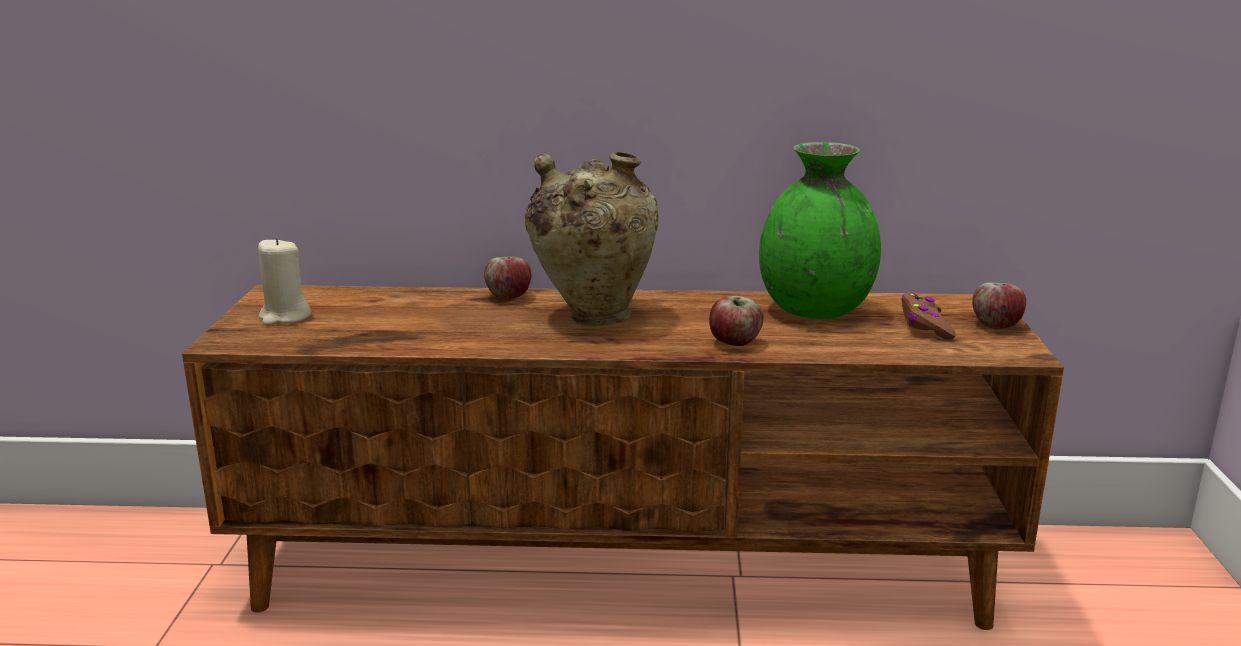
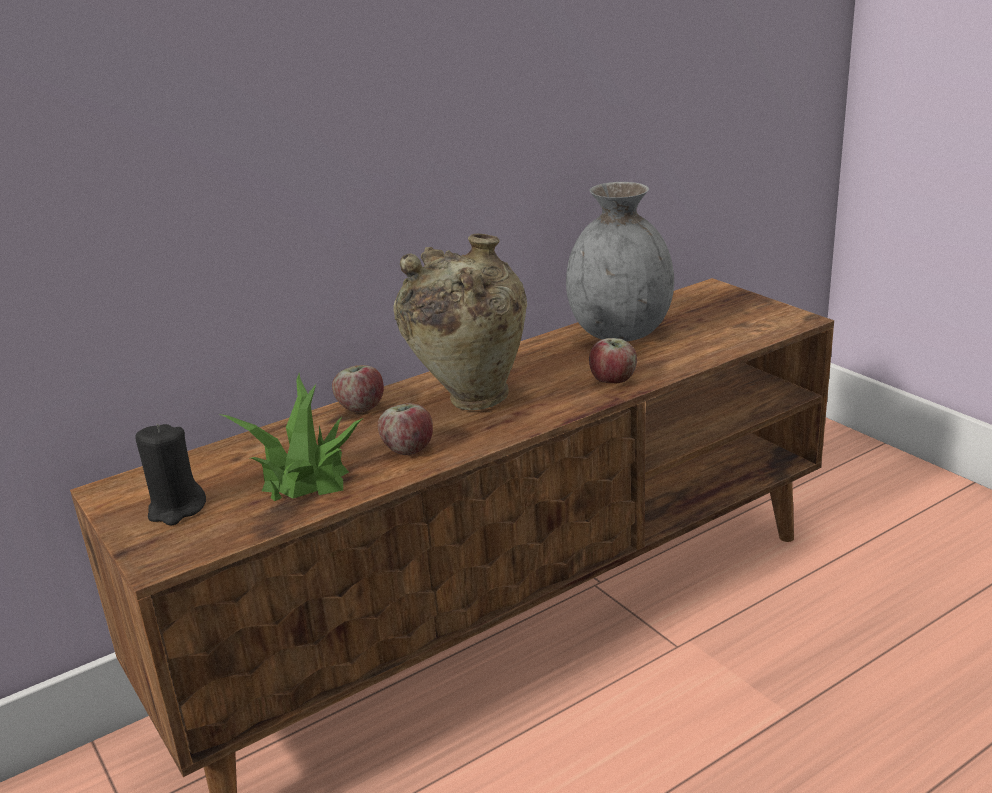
camera: 35 degrees left, 5 degrees up
(285, 317) = (176, 509): beige candle -> black candle
(395, 324) = (305, 472): none -> potted plant
(816, 310) = (620, 332): green vase -> grey vase
(925, 325) = (709, 319): brown game controller -> none
(996, 325) = (750, 303): apple -> apple (408, 449)

